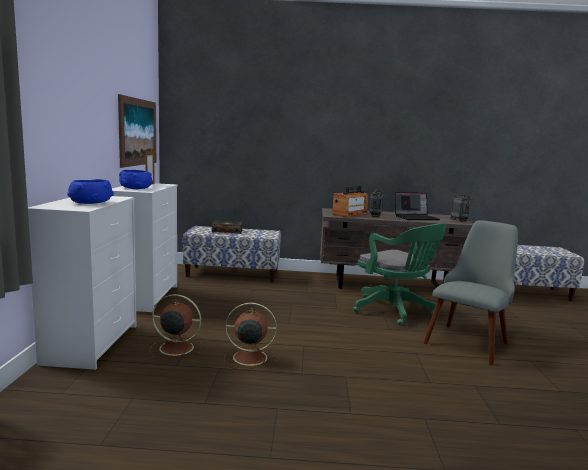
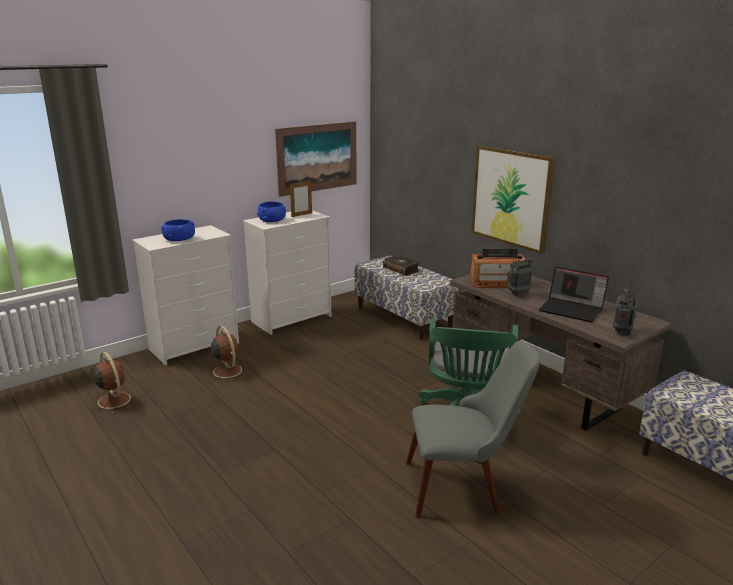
camera: 50 degrees right, 10 degrees up
(248, 357) = (250, 400): brown fan -> brown fan (113, 400)
(328, 154) = (511, 197): none -> picture

